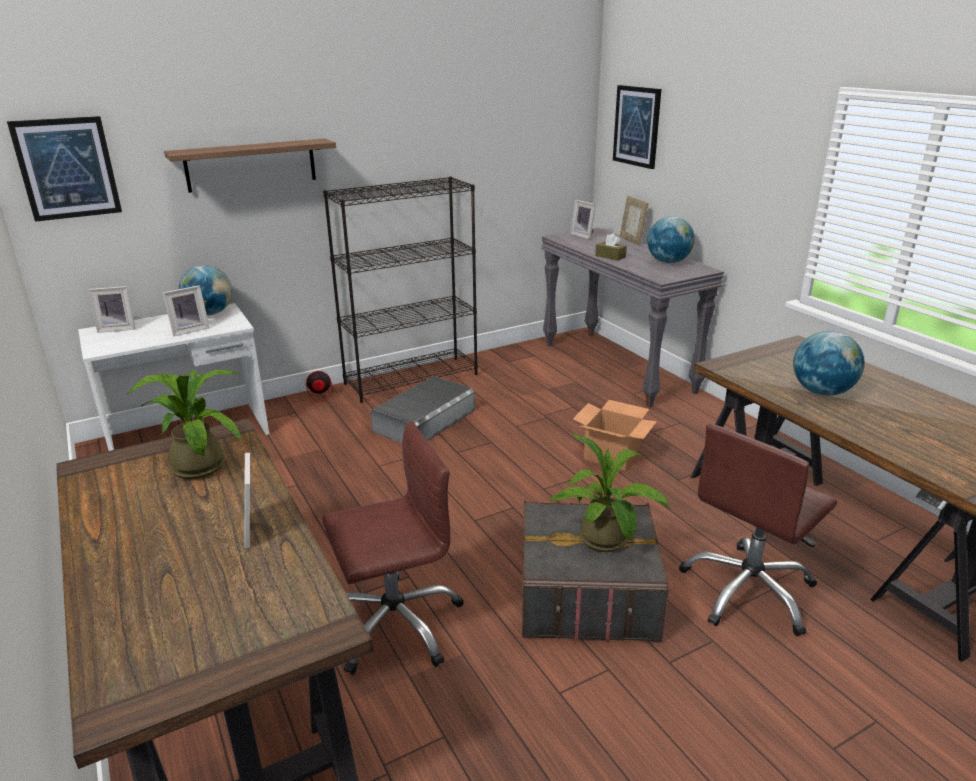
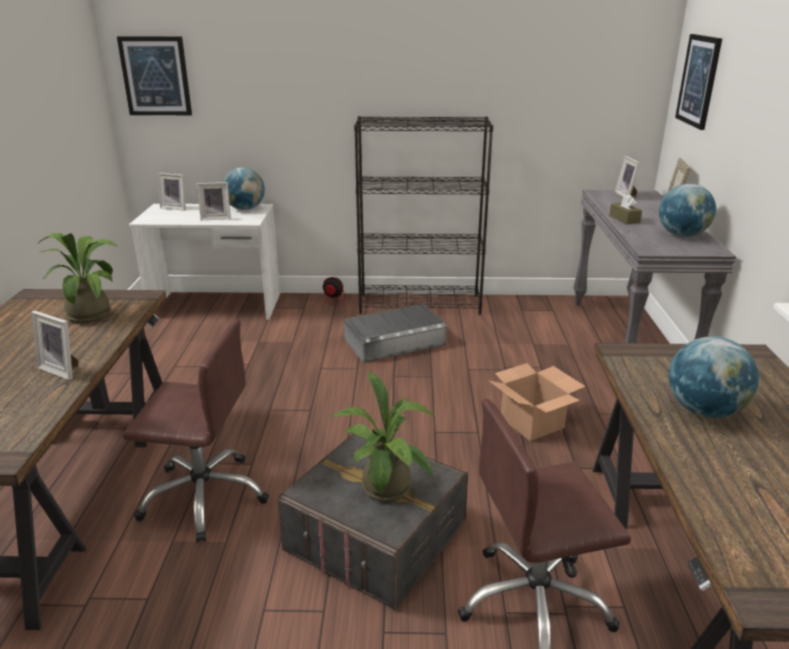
camera: 30 degrees right, 0 degrees up
(251, 165) = (297, 87): shelf -> none
(259, 528) = (63, 369): picture frame -> picture frame turned 75 degrees counterclockwise

